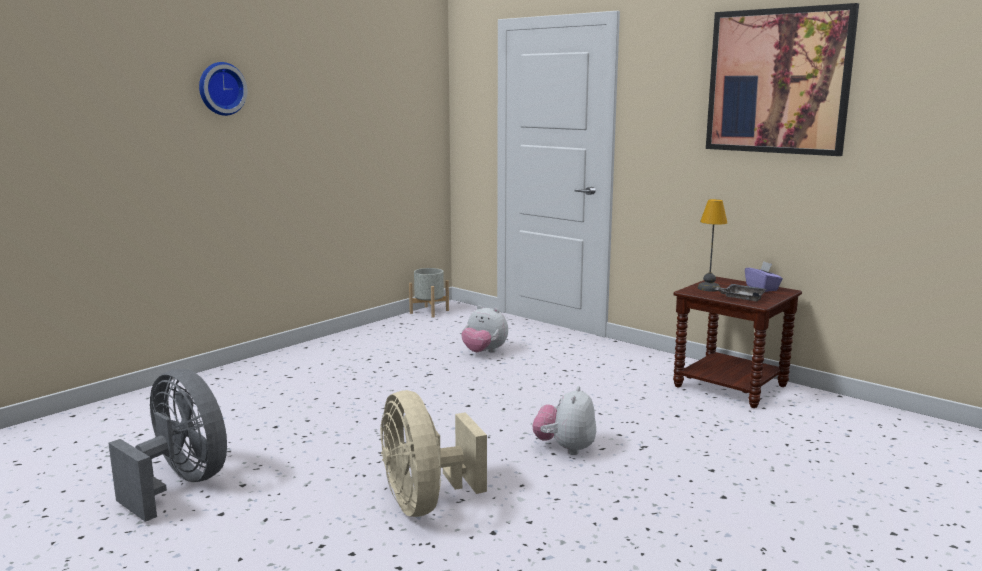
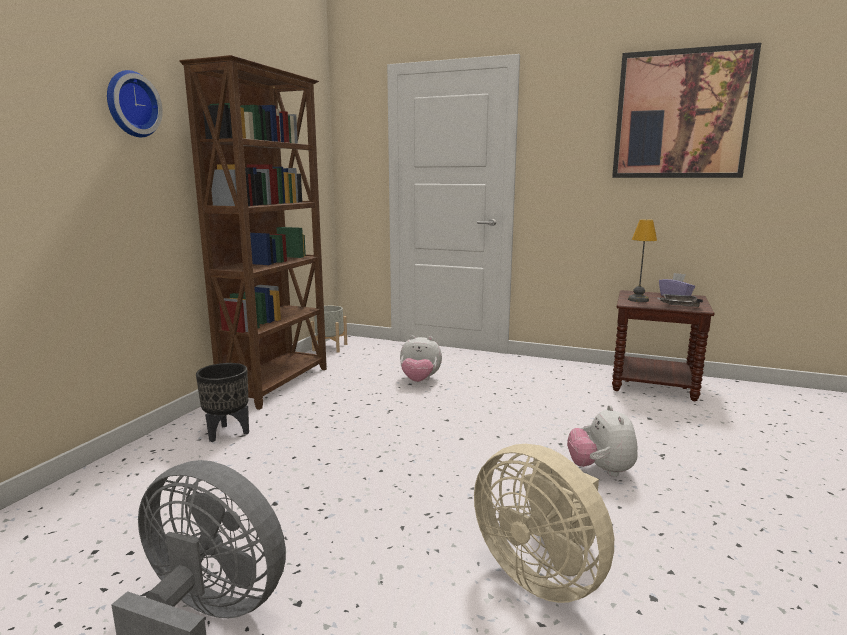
camera: 20 degrees left, 0 degrees up
(280, 373) = (227, 433): none -> black planter
(352, 340) = (278, 384): none -> brown bookcase

